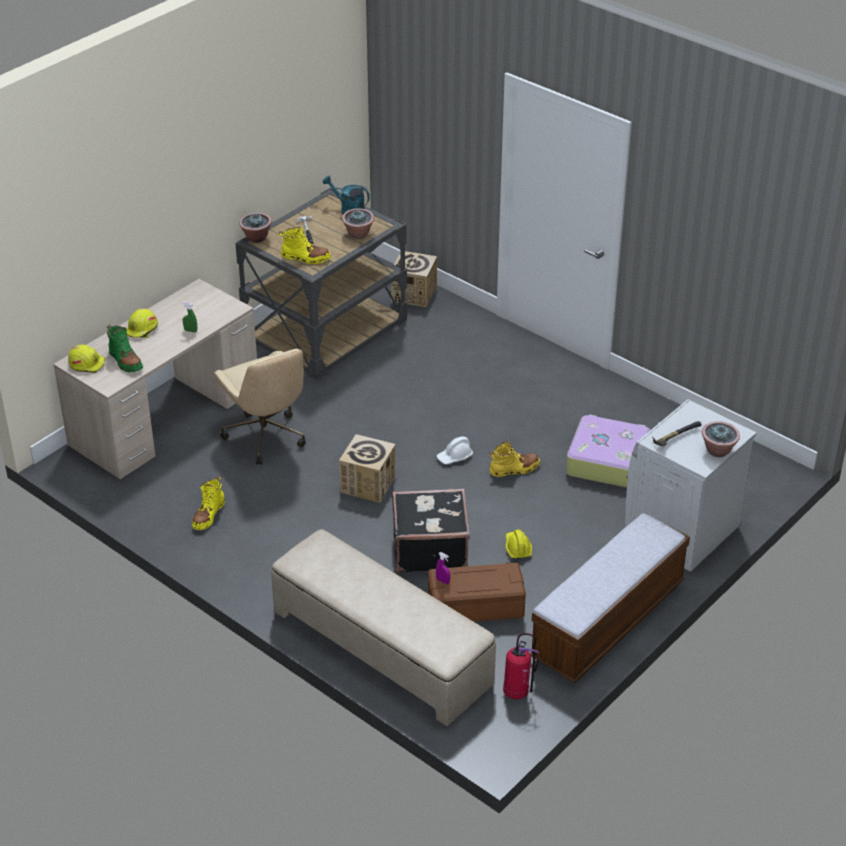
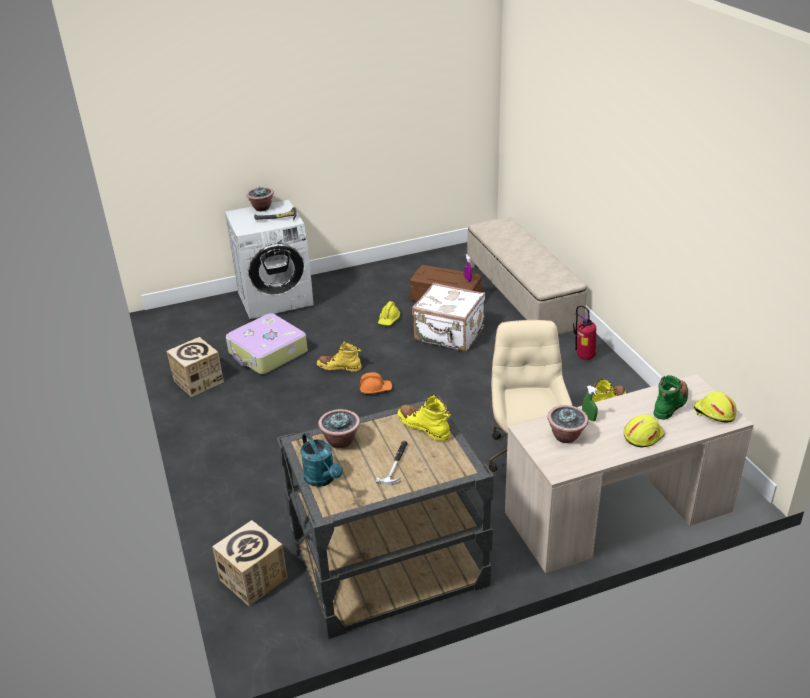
camera: 150 degrees left, 5 degrees down
(125, 361) = (670, 404): green boot -> green boot turned 45 degrees clockwise
(256, 238) = (463, 473): potted plant -> potted plant (566, 436)
(368, 484) = (461, 389): cardboard box -> cardboard box (198, 381)
(429, 549) = (449, 335): black suitcase -> white suitcase
(455, 457) = (375, 389): white hard hat -> orange hard hat
(517, 692) = (457, 258): fire extinguisher -> fire extinguisher (584, 357)
(607, 622) = (374, 272): bench -> none

